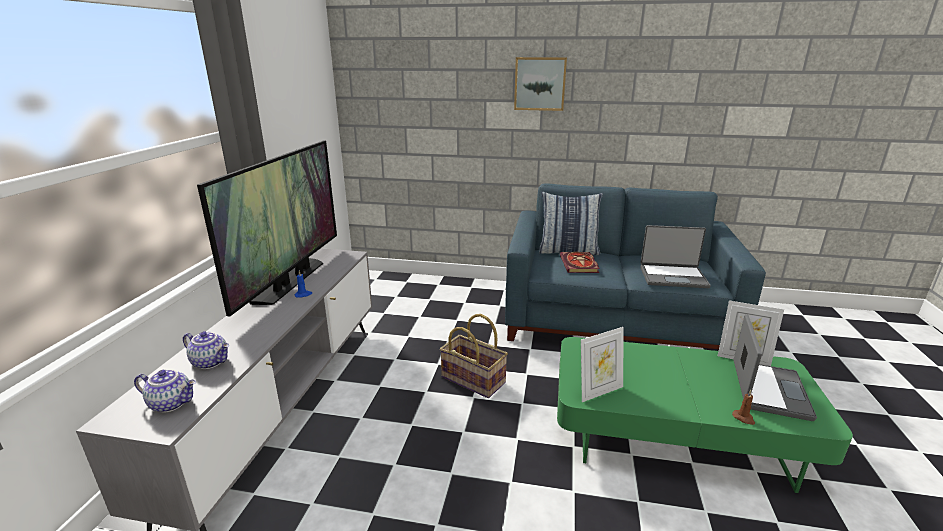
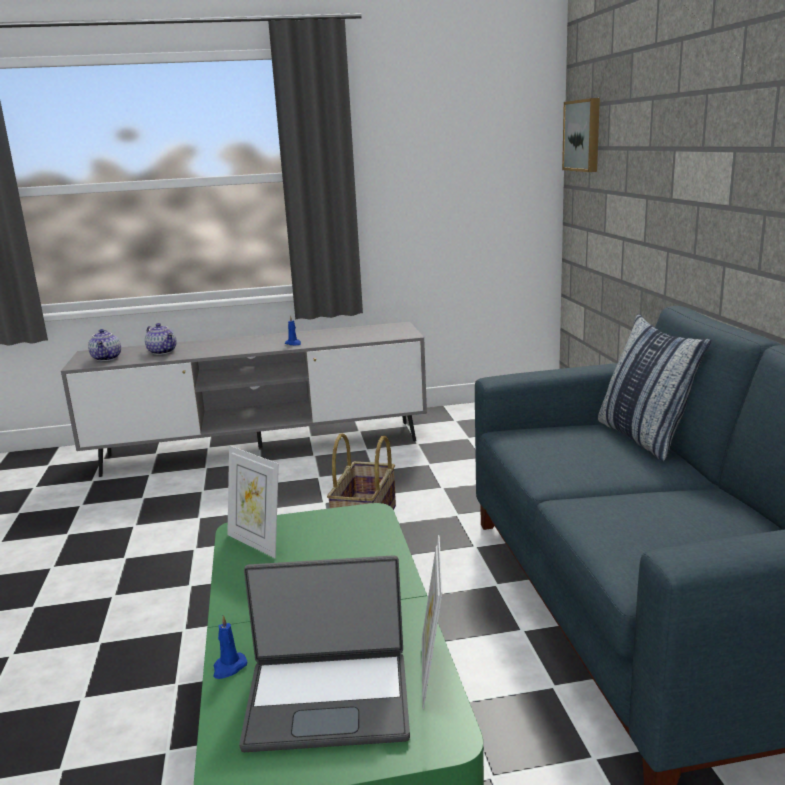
camera: 70 degrees right, 5 degrees down
(211, 362) = (163, 352): teapot -> teapot turned 45 degrees counterclockwise
(291, 281) = (319, 334): television -> none
(540, 84) = (730, 115): picture -> picture (583, 135)
(580, 265) = (577, 449): book -> none
(673, 277) = (633, 530): laptop -> none
(744, 418) = (229, 667): brown candle -> blue candle

